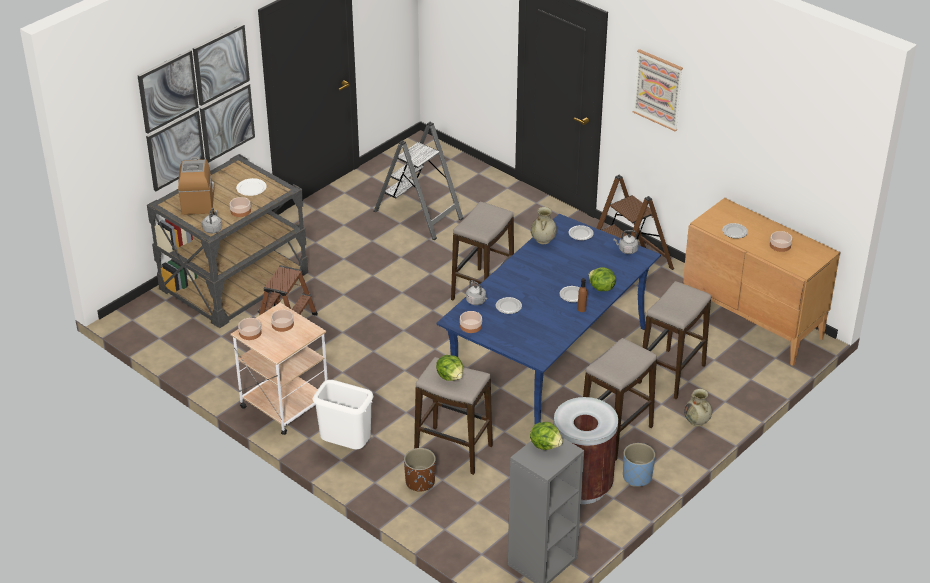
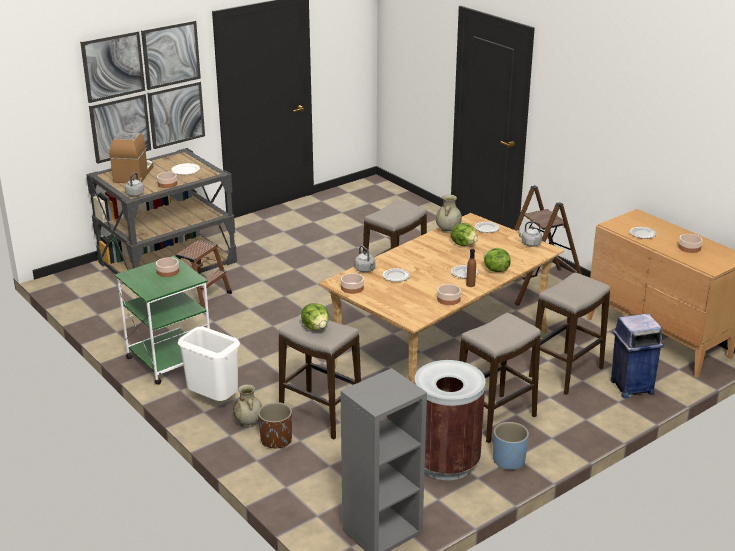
camera: 10 degrees right, 10 degrees down
(250, 332) = (133, 275): bowl -> bowl (448, 299)
(284, 404) = (169, 360): beige cart -> green cart
(419, 215) = (354, 230): grey step ladder -> none
(545, 445) = (384, 383): lettuce -> lettuce (464, 244)
(548, 361) = (442, 350): blue dining table -> beige dining table
(658, 89) = (577, 101): picture -> none
(697, 421) = (585, 416): beige vase -> beige vase (248, 422)
(734, 383) = (630, 387): none -> blue trash can

